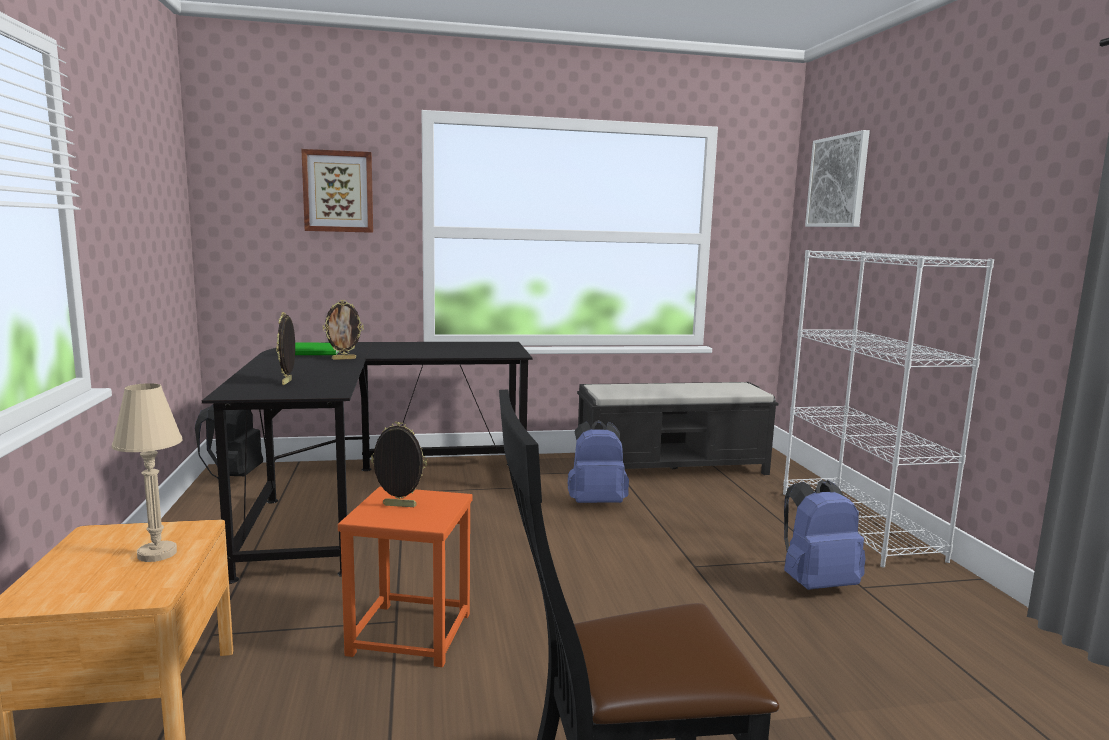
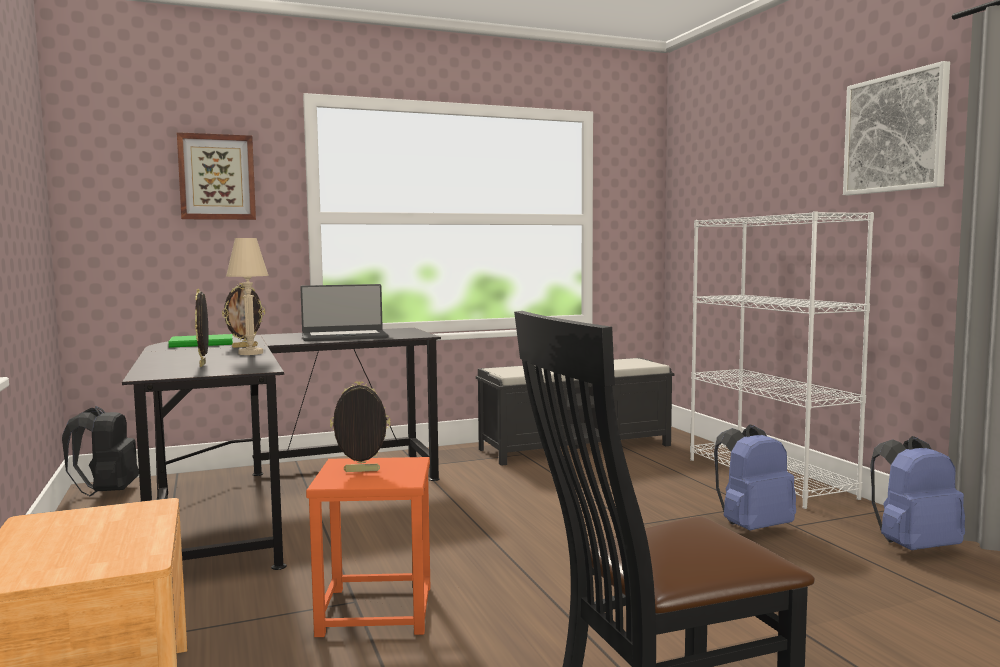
camera: 10 degrees left, 5 degrees down
(157, 553) = (123, 530): beige table lamp -> beige table lamp (250, 353)
(443, 351) = (344, 336): none -> laptop
(596, 502) = (514, 482): blue backpack -> blue backpack (913, 547)
(838, 181) = (711, 159): picture -> picture (895, 133)

